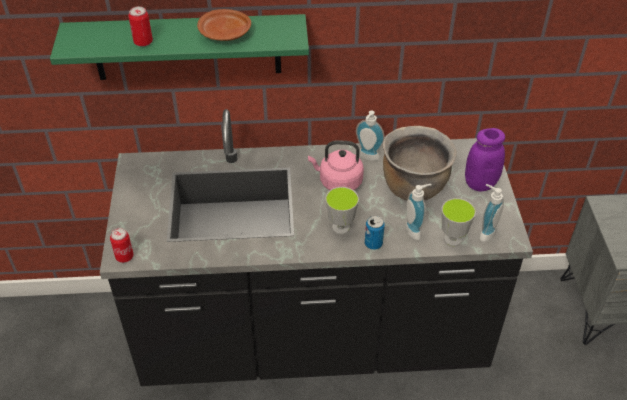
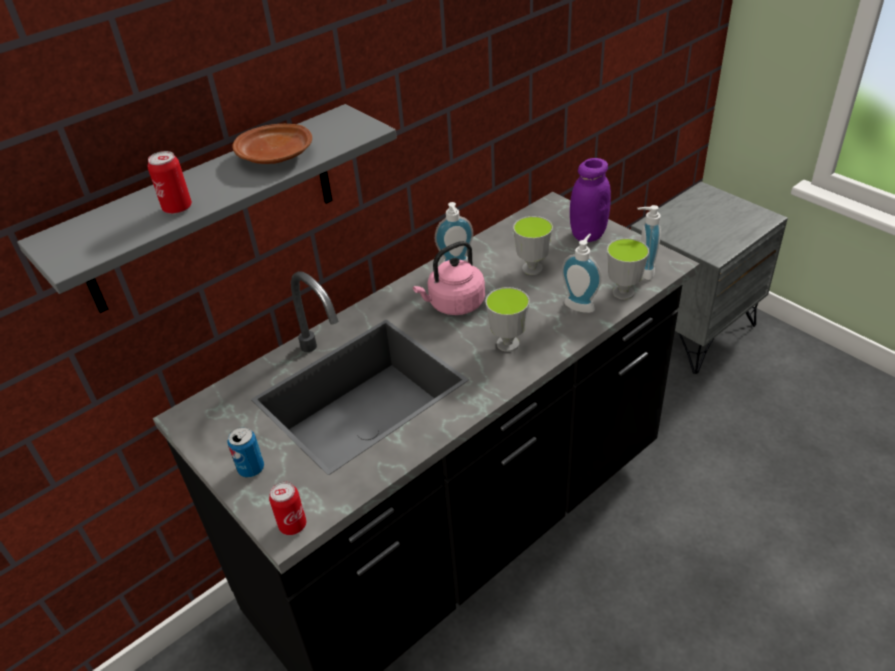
camera: 35 degrees left, 5 degrees down
(187, 47) = (211, 210): green shelf -> grey shelf
(373, 244) = (557, 339): can -> can (251, 469)
(413, 186) = (532, 268): brown cooking pot -> cup

